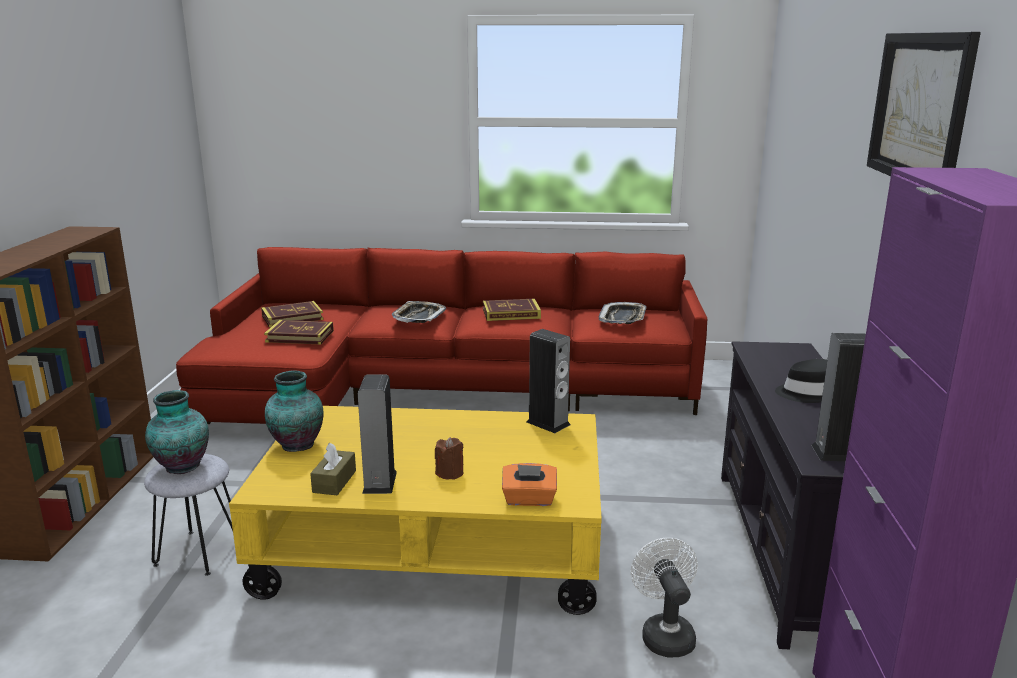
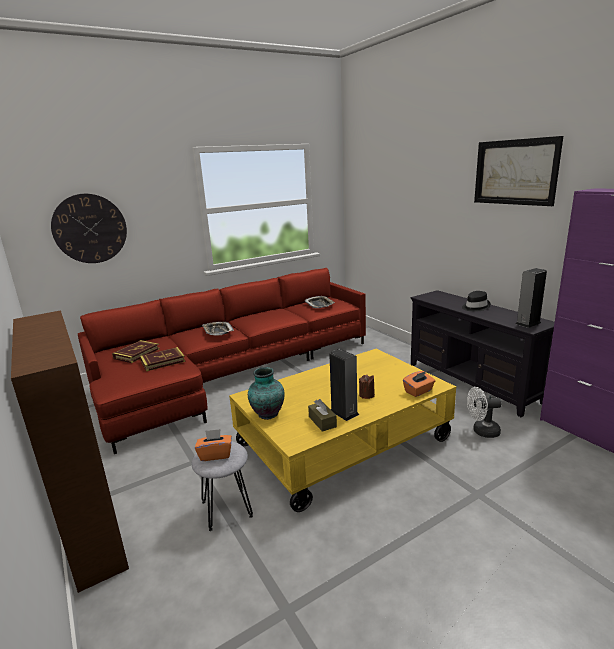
camera: 35 degrees left, 0 degrees up
(181, 467) = (215, 454): vase -> orange tissue box
(302, 129) = (90, 229): none -> wall clock
(511, 313) = (265, 316): book -> none
(548, 423) = (365, 358): speaker -> none
(664, 634) = (482, 431): white fan -> white fan turned 45 degrees counterclockwise

